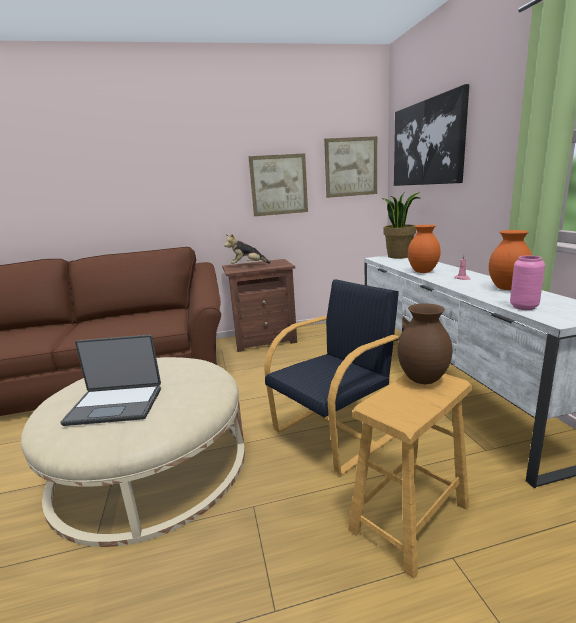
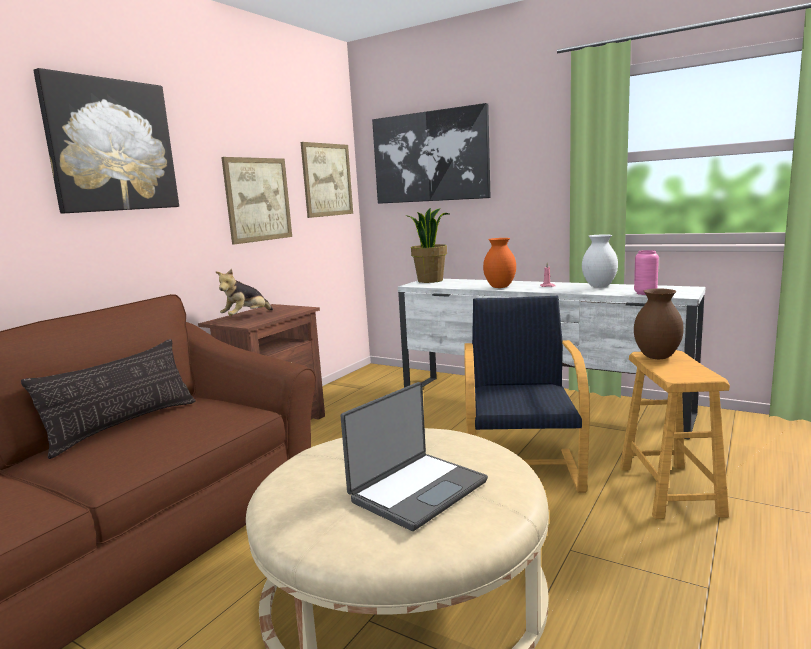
camera: 45 degrees left, 5 degrees down
(128, 316) = (124, 426): none -> pillow
(168, 155) = (111, 146): none -> picture
(507, 288) = (598, 286): orange vase -> white vase

